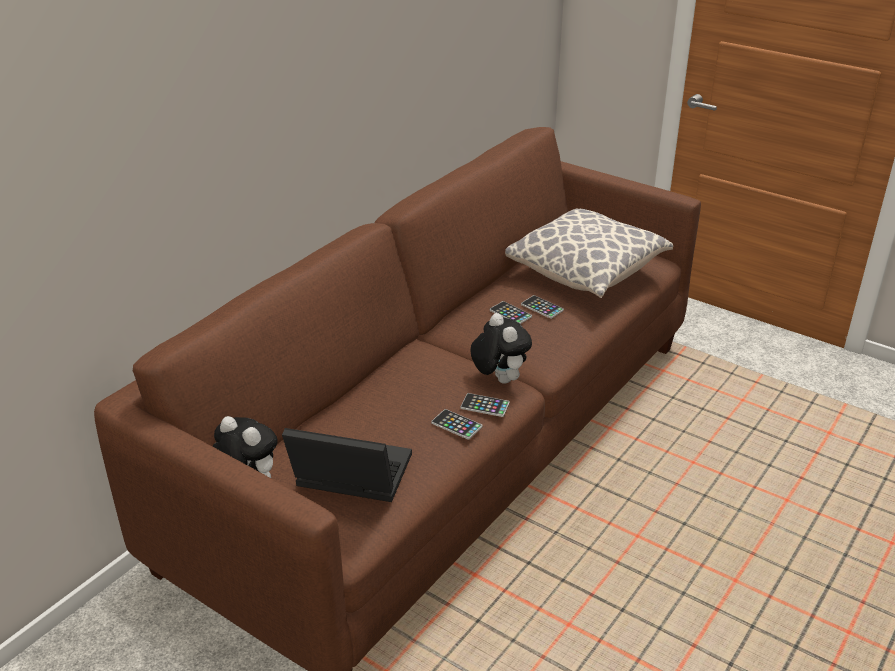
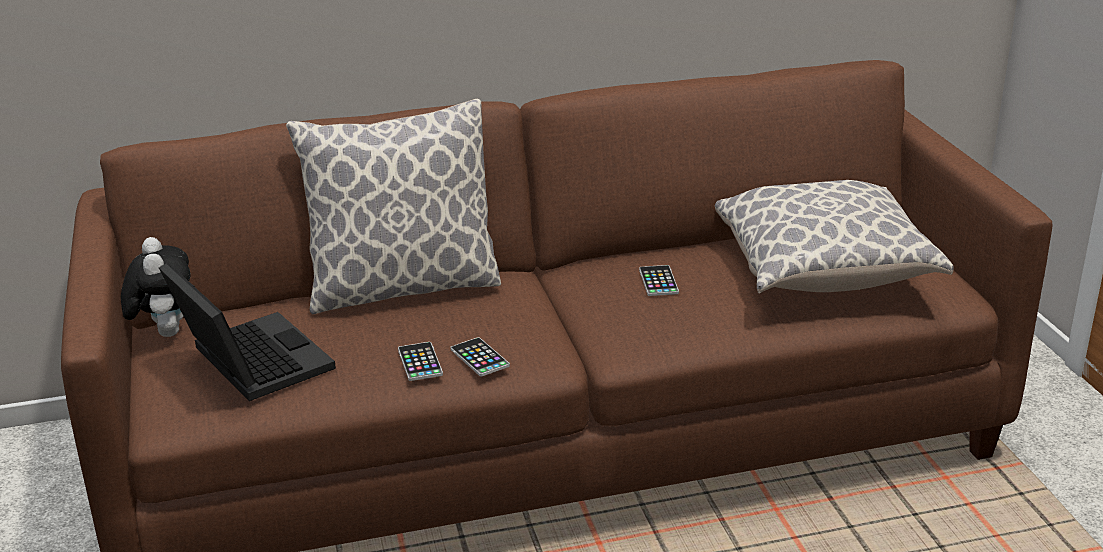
camera: 40 degrees right, 5 degrees down
(368, 382) = (402, 287): none -> pillow
(498, 379) = (545, 342): plush toy -> none
(542, 307) = (706, 289): phone -> none

